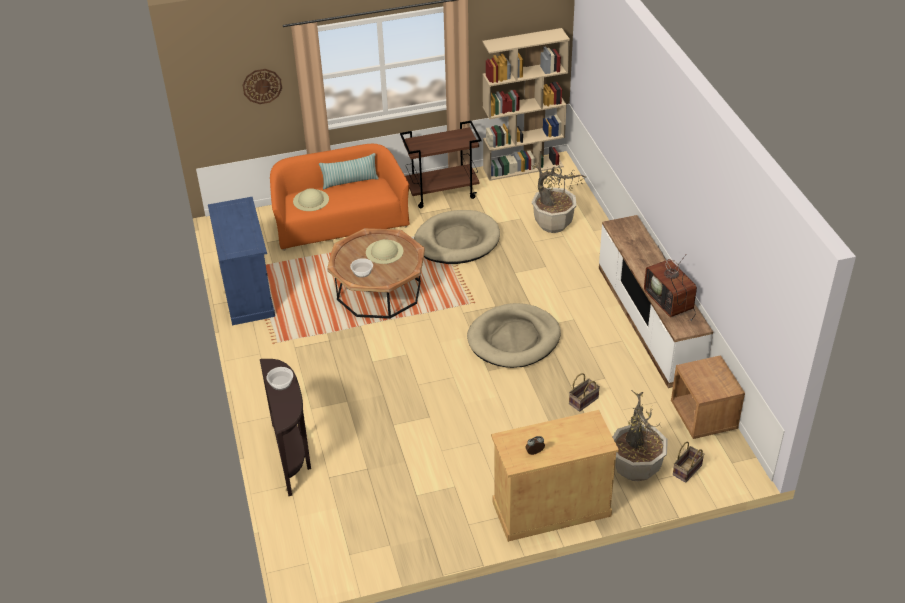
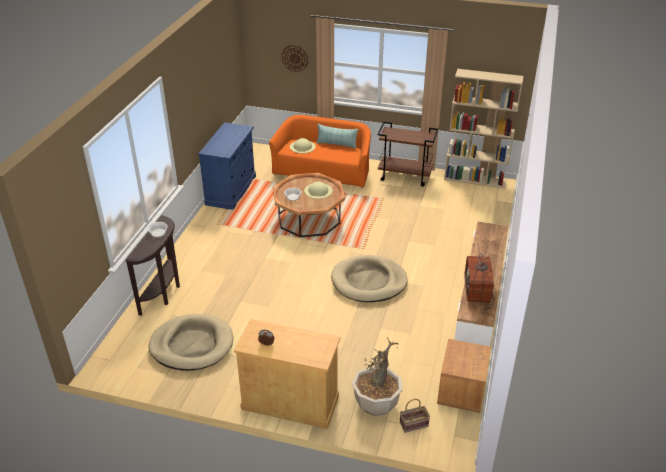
camera: 30 degrees right, 5 degrees down
(457, 241) = (387, 208): beige dog bed -> beige dog bed (192, 345)
(553, 224) = (464, 221): potted plant -> none
(583, 400) = (380, 341): basket -> none

